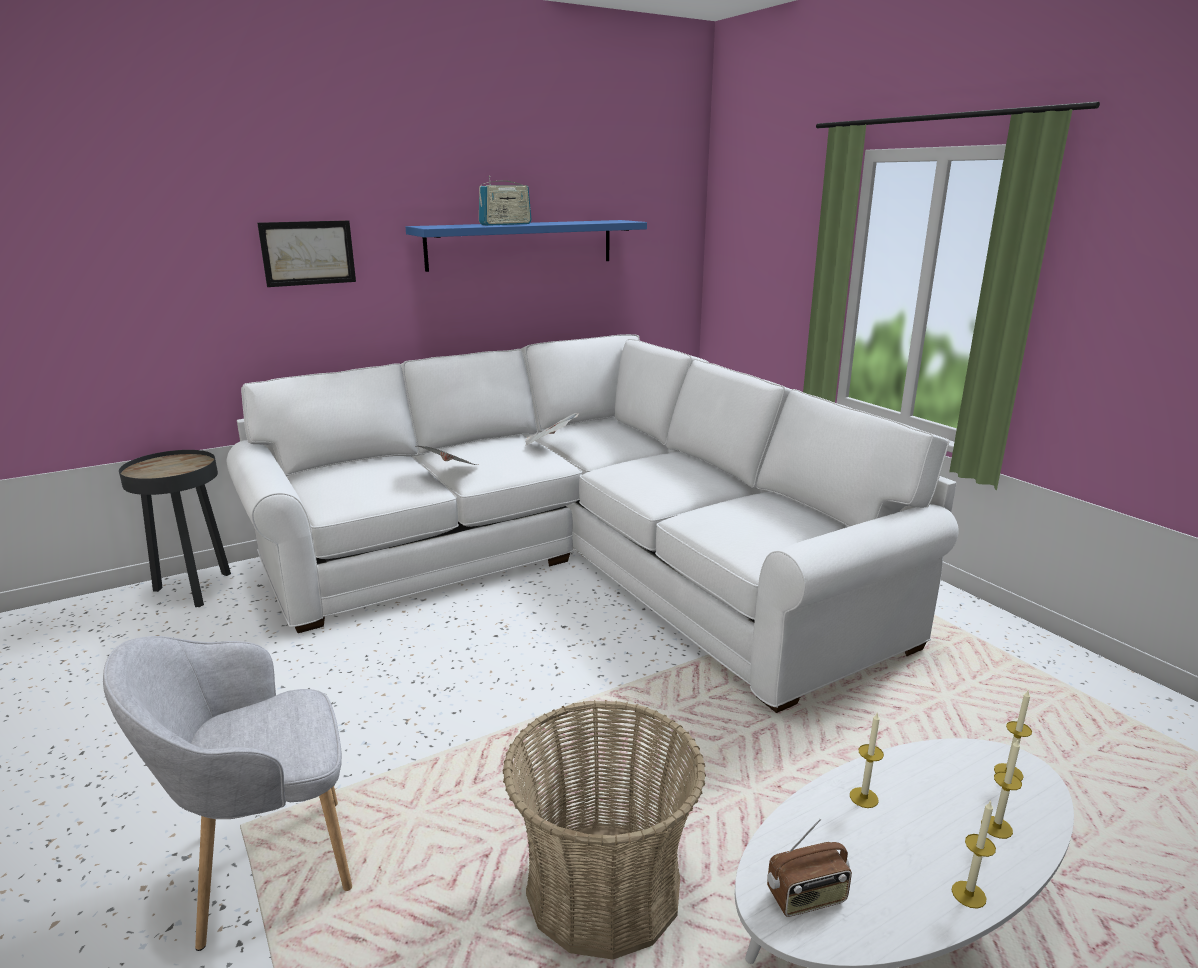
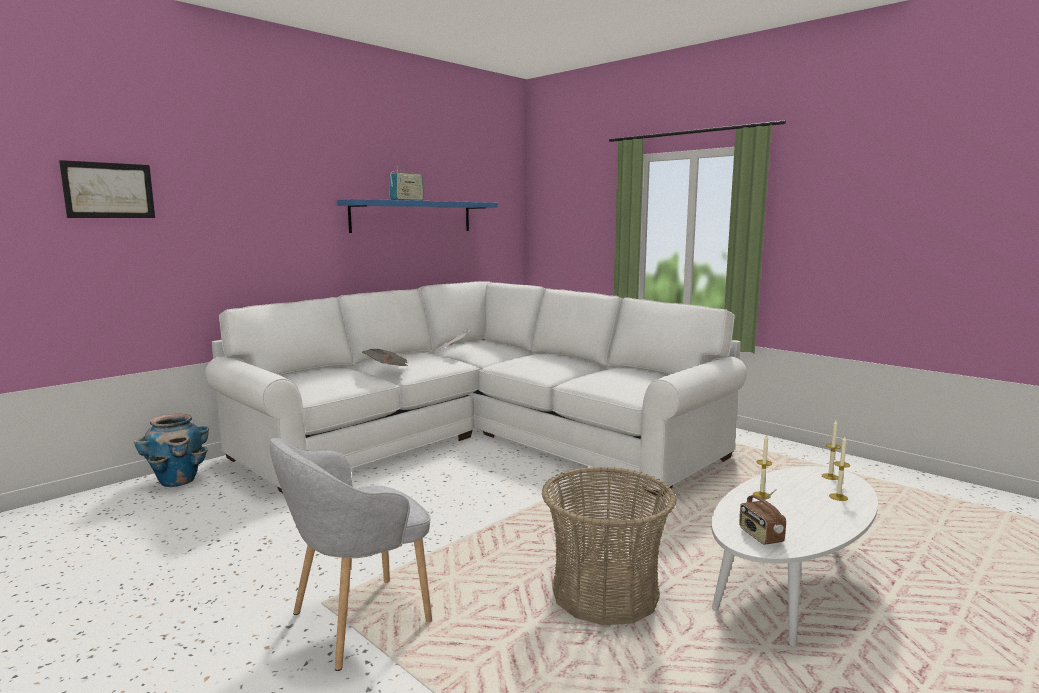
camera: 15 degrees left, 10 degrees down
(195, 590) = (177, 481): black side table -> planter
(308, 253) = (269, 215): picture -> picture (109, 190)
(807, 898) = (760, 536): radio -> radio turned 105 degrees clockwise
(968, 894) = (841, 523): candle -> none

